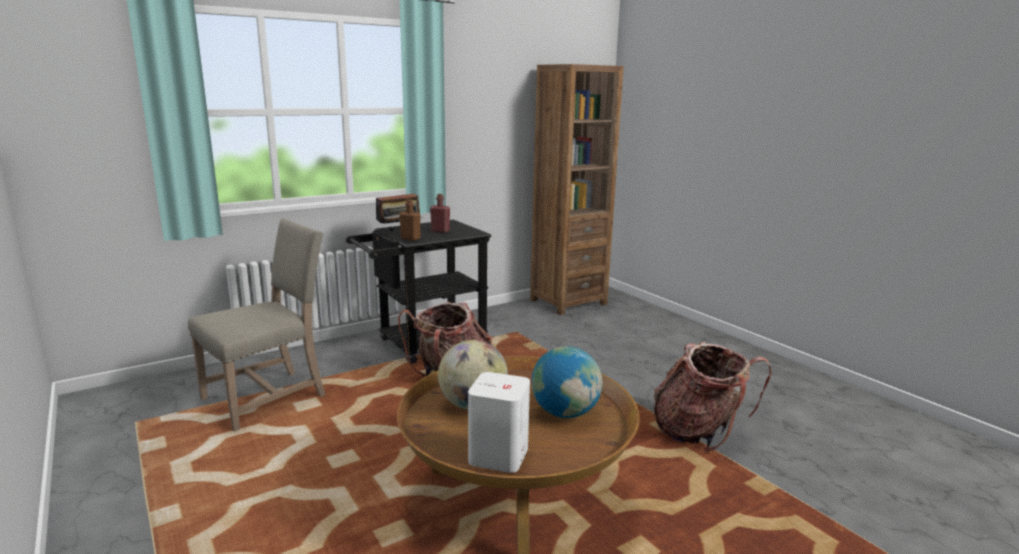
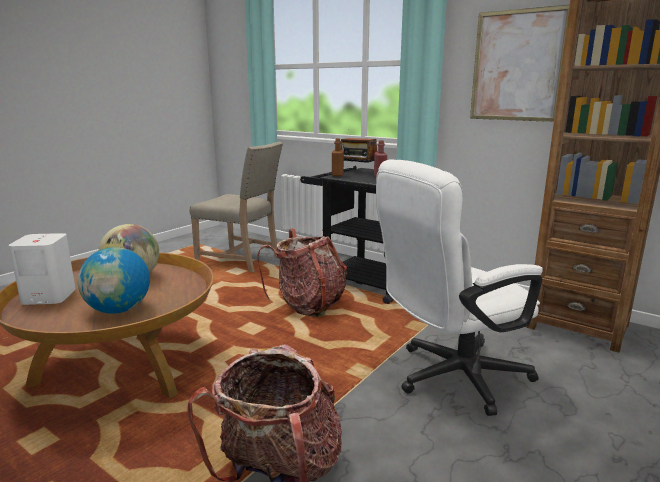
camera: 70 degrees right, 0 degrees up
(493, 115) = (517, 66): none -> picture
(612, 354) = (450, 377): none -> white office chair

